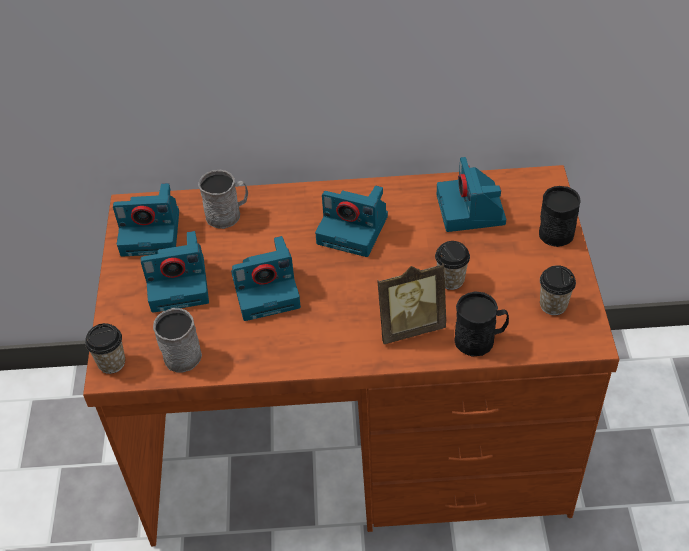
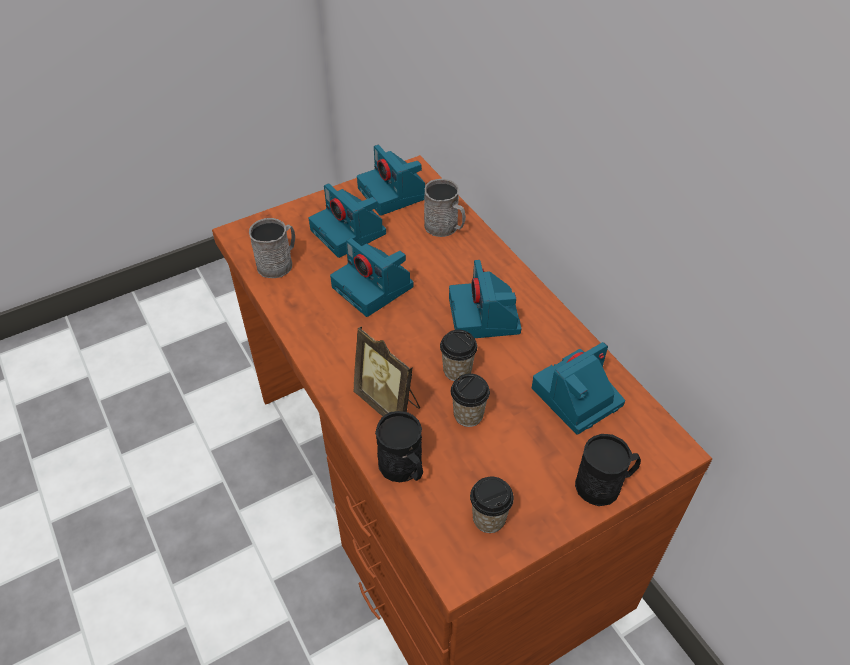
camera: 60 degrees right, 0 degrees up
(111, 363) = (248, 230): cup -> cup (457, 371)

